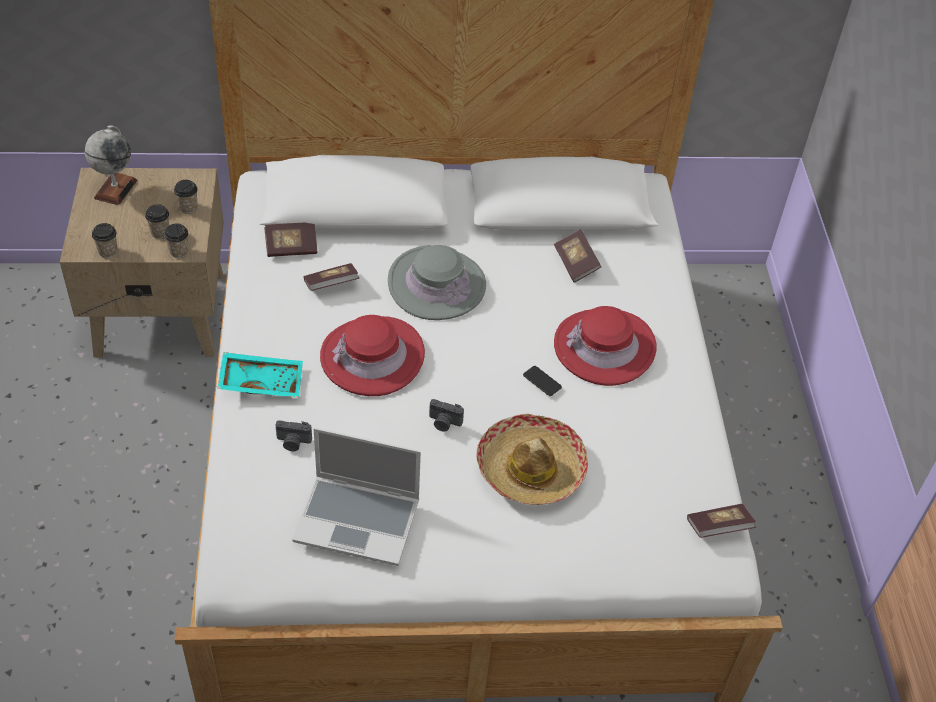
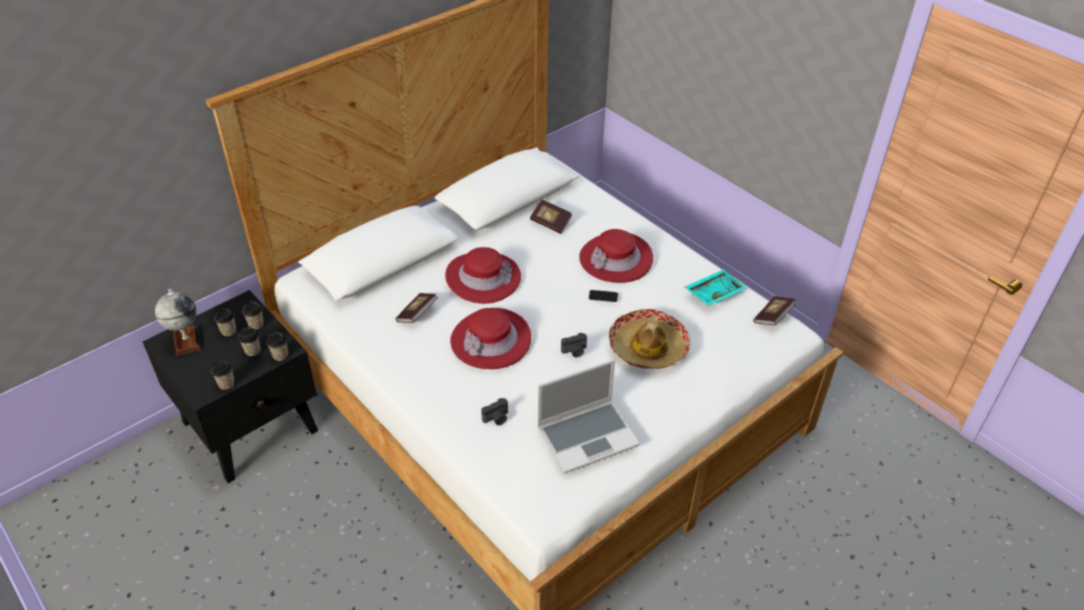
camera: 35 degrees left, 5 degrees down
(159, 200) = (228, 331): none -> cup
(162, 313) = (251, 425): beige nightstand -> black nightstand
(261, 381) = (436, 396): turquoise tray -> turquoise tray (713, 293)
(291, 247) = (365, 307): book -> none
(436, 284) = (483, 278): grey hat -> red hat

